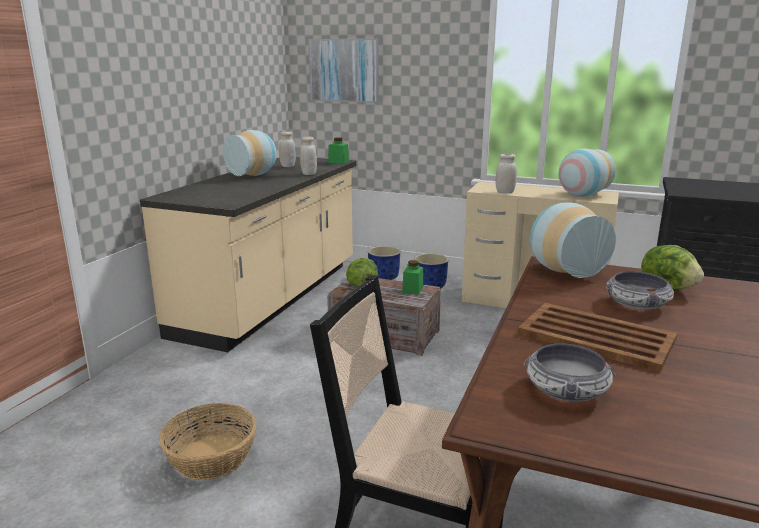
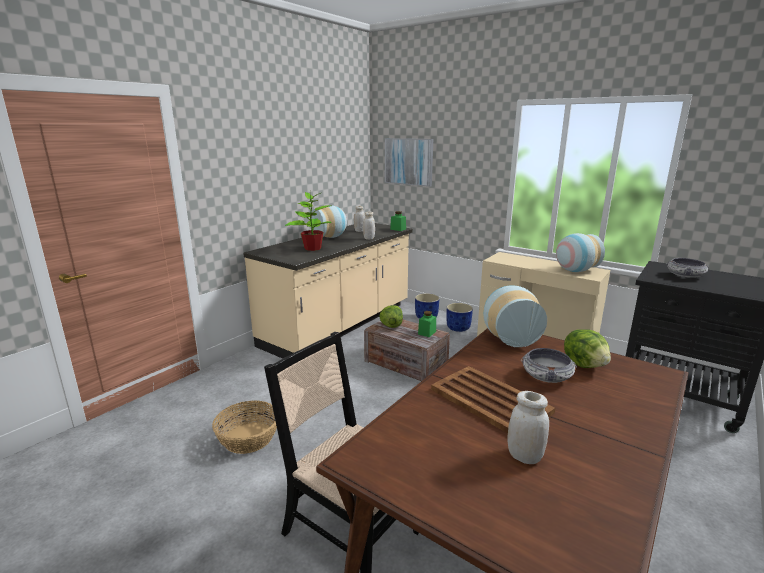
camera: 15 degrees right, 0 degrees up
(240, 189) = (312, 248): none -> potted plant
(505, 192) = (512, 263): white jar -> white jar (524, 456)
(566, 390) = (431, 442): bowl -> bowl (685, 275)

